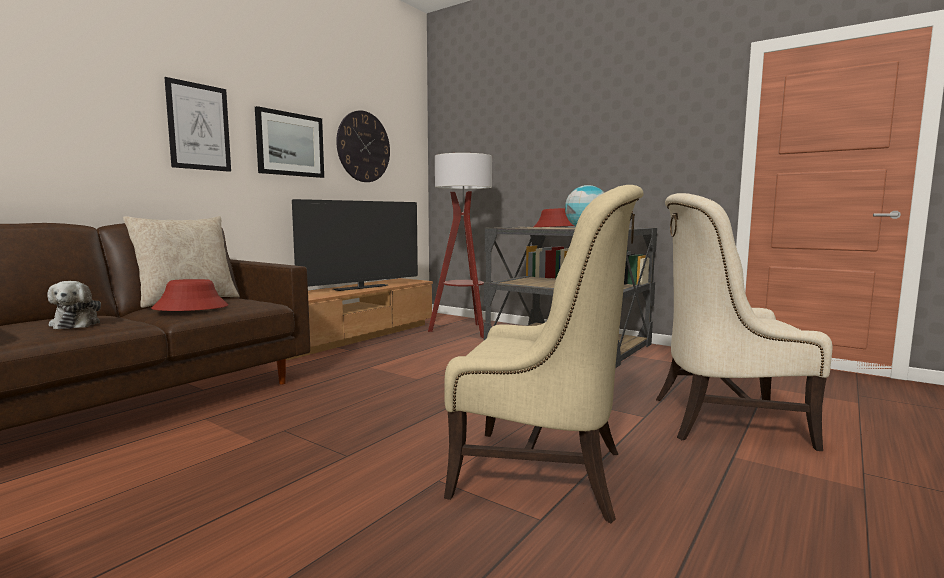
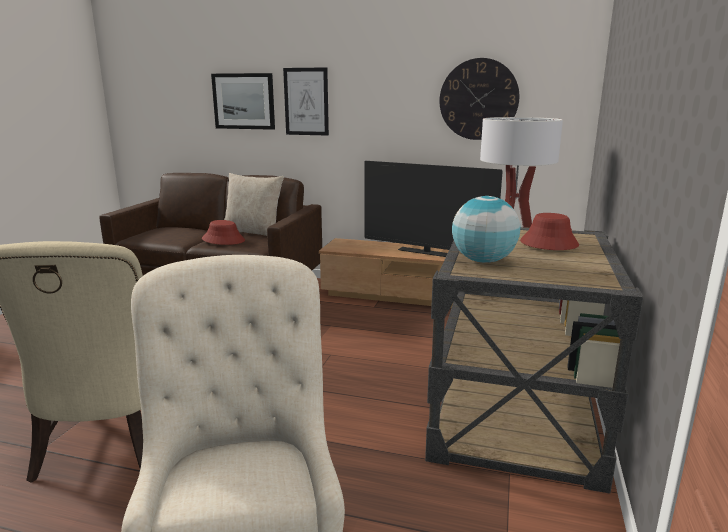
camera: 70 degrees right, 10 degrees up
(77, 324) = (170, 235): plush toy -> none
(290, 144) = (385, 107): picture -> picture (244, 101)

